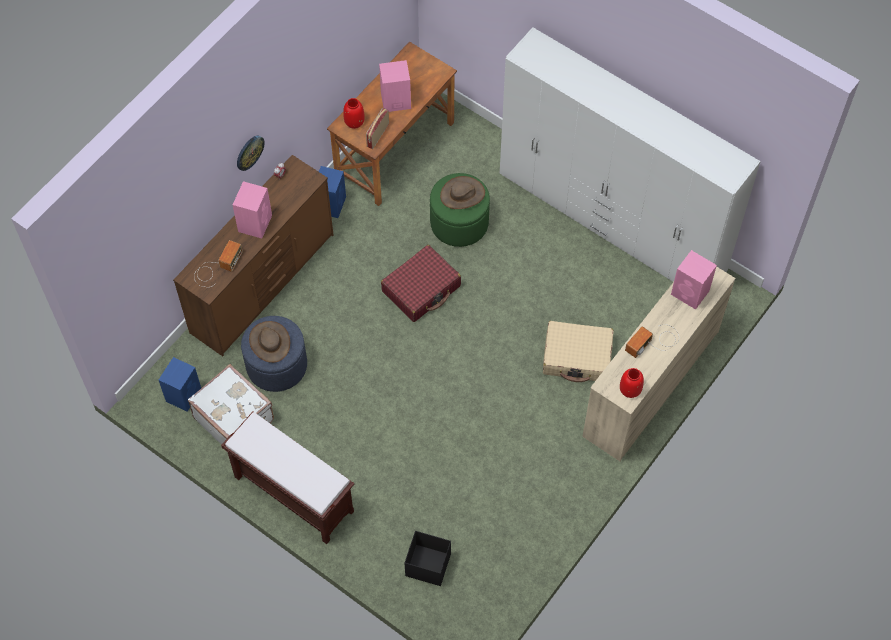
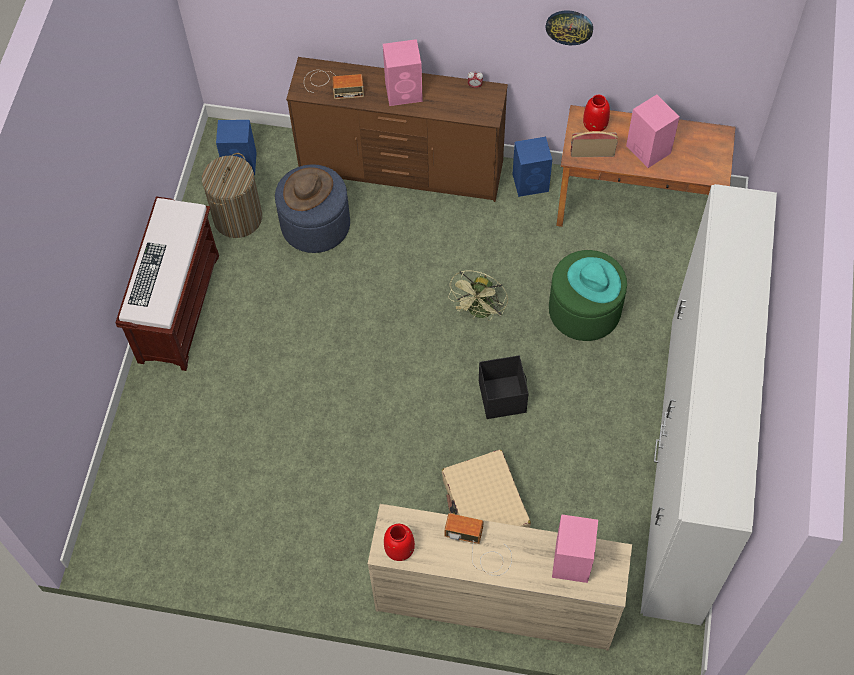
camera: 65 degrees right, 0 degrees up
(234, 418) = (237, 217): white suitcase -> laundry basket
(249, 152) = (448, 24): wall clock -> wall clock (569, 26)
(294, 477) = (147, 274): none -> keyboard
(421, 289) = (480, 312): red suitcase -> green fan
(427, 564) = (157, 468): black storage box -> black storage box (502, 396)
(462, 194) = (593, 281): brown hat -> turquoise hat

